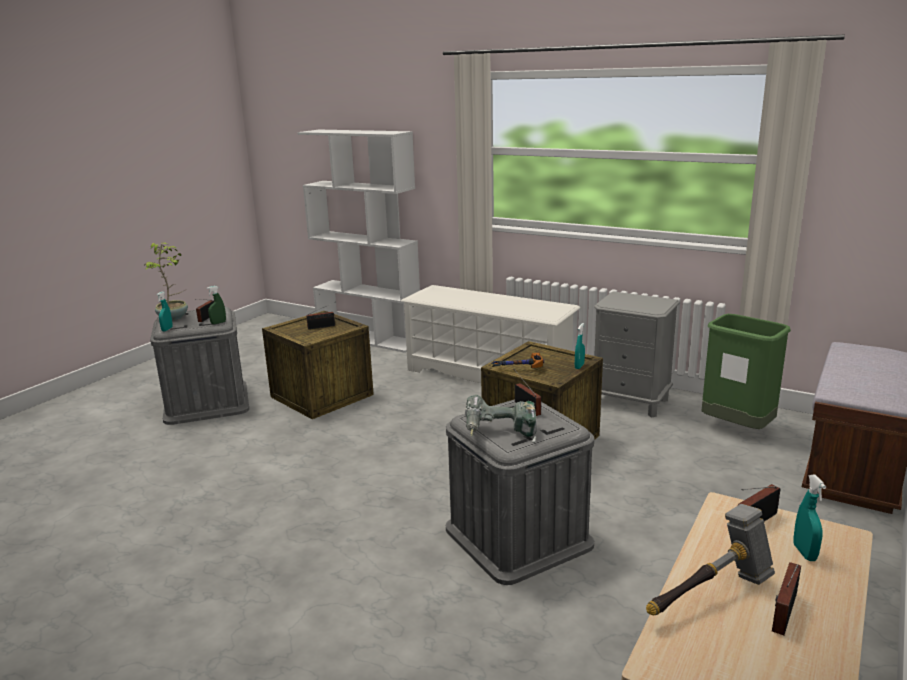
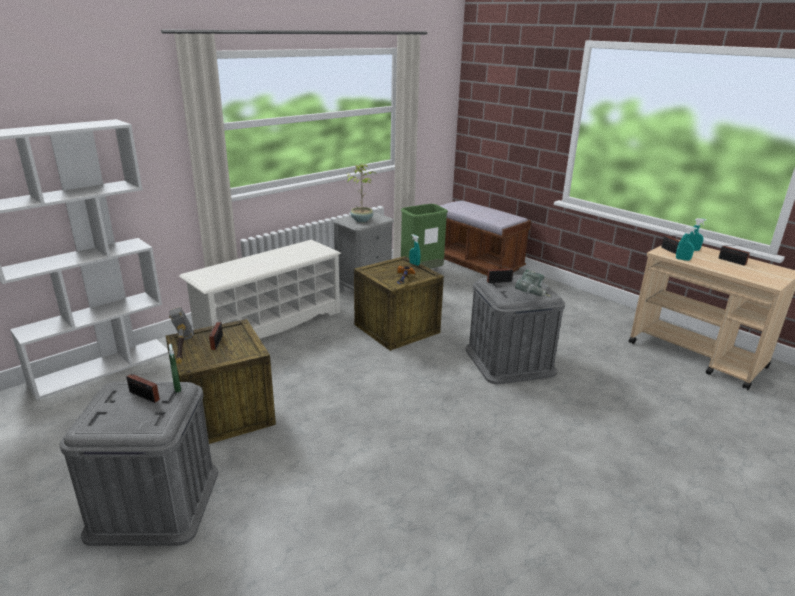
camera: 75 degrees left, 5 degrees up
(167, 329) = (157, 427): turquoise spray bottle -> turquoise spray bottle (682, 259)
(174, 318) = (109, 422): potted plant -> potted plant (362, 220)
(709, 596) = (726, 268): hammer -> hammer (183, 350)

